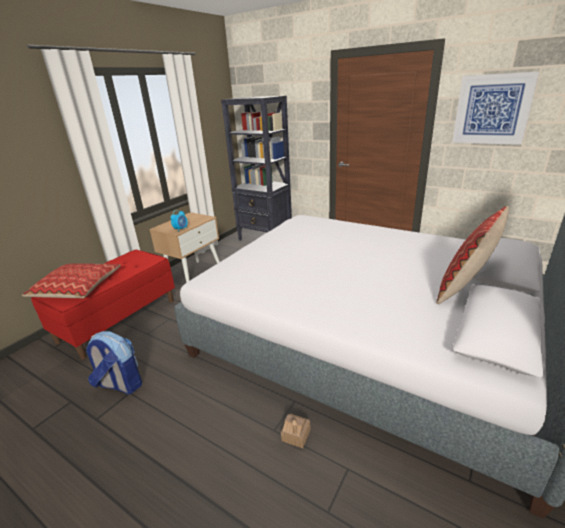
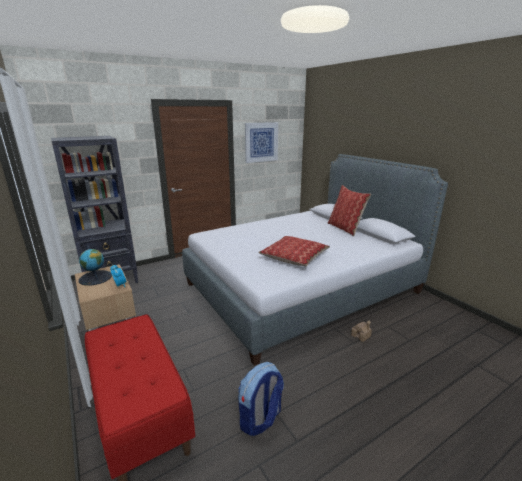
camera: 65 degrees left, 5 degrees down
(77, 288) = (137, 385): pillow -> pillow (294, 257)
(187, 219) = (95, 278): none -> globe

